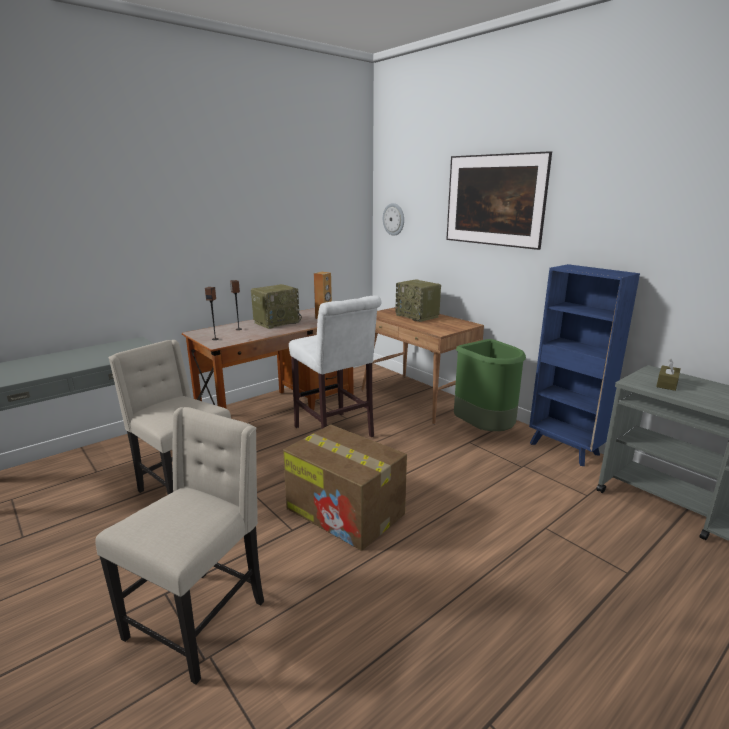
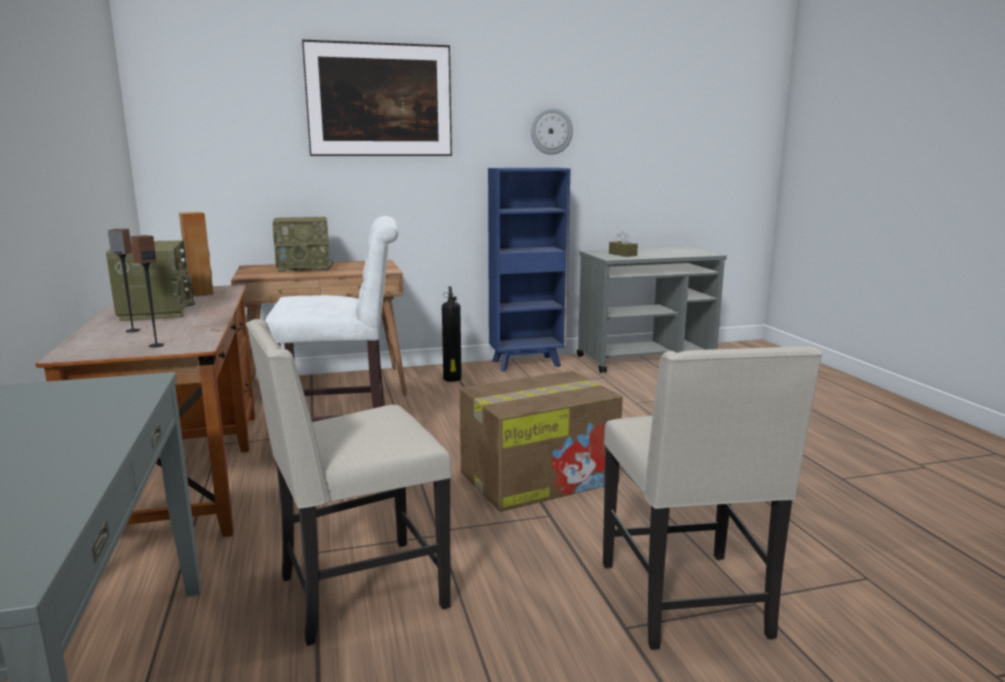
camera: 65 degrees left, 5 degrees down
(199, 619) = (688, 601): beige chair -> beige chair turned 150 degrees counterclockwise
(394, 219) = (187, 132): wall clock -> wall clock (551, 131)
(485, 430) = (452, 379): green trash can -> fire extinguisher

